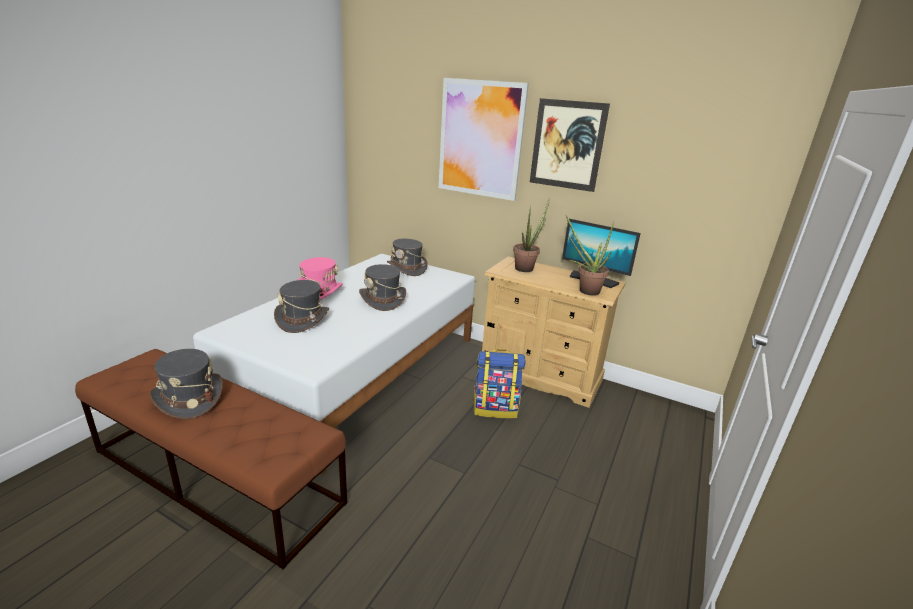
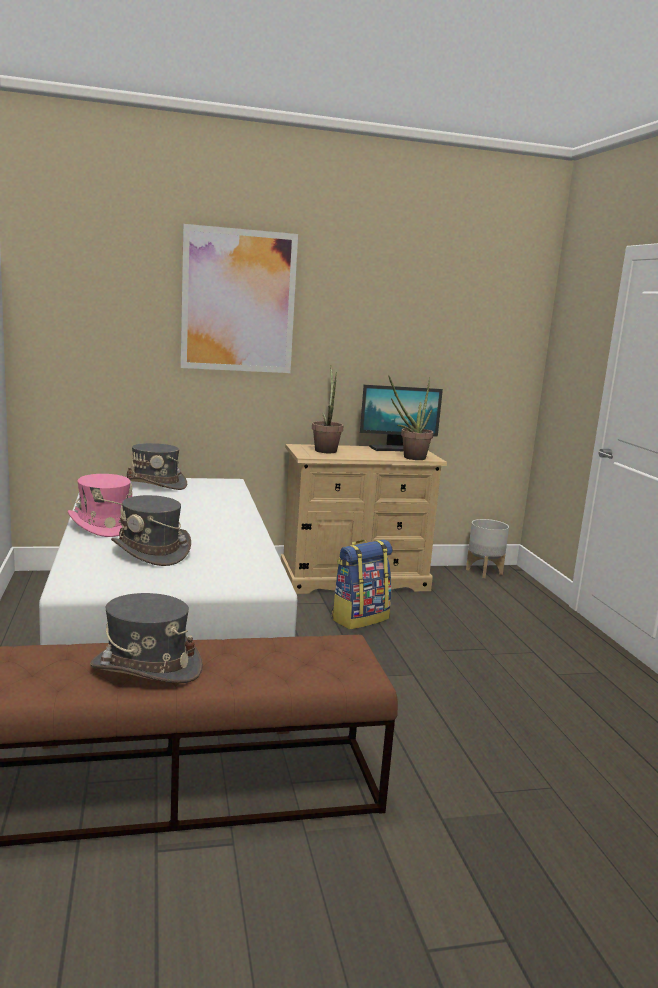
camera: 40 degrees left, 10 degrees down
(383, 300) = (198, 516): grey hat -> none
(567, 145) = (347, 303): picture -> none
(668, 408) = (483, 572): none -> grey planter

